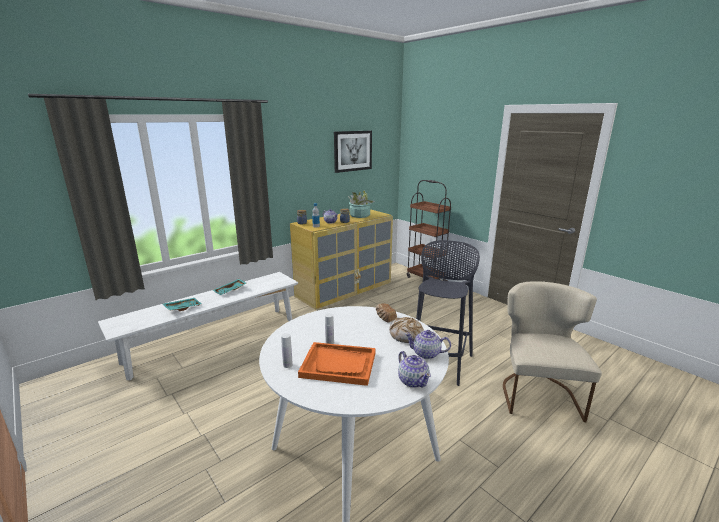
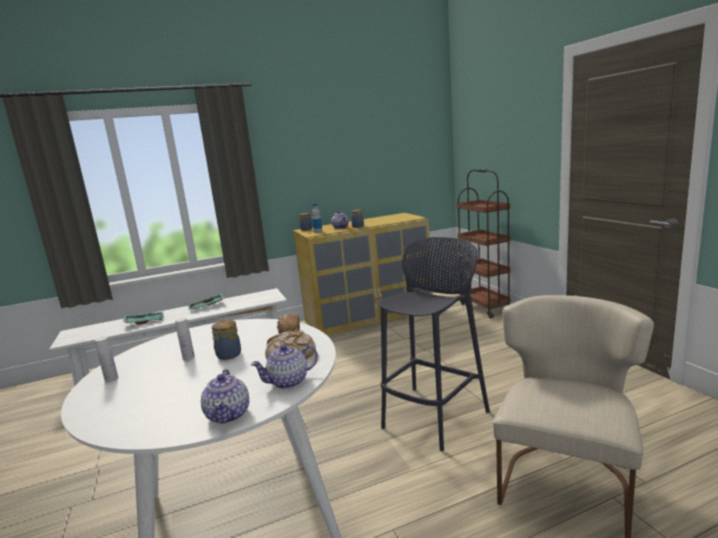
camera: 20 degrees right, 5 degrees down
(339, 365) = (165, 385): orange tray -> none
(352, 151) = (378, 139): picture -> none
(358, 338) = (228, 355): none -> jar
(359, 215) = (385, 220): potted plant -> none
(426, 354) = (289, 382): teapot -> teapot turned 60 degrees counterclockwise

